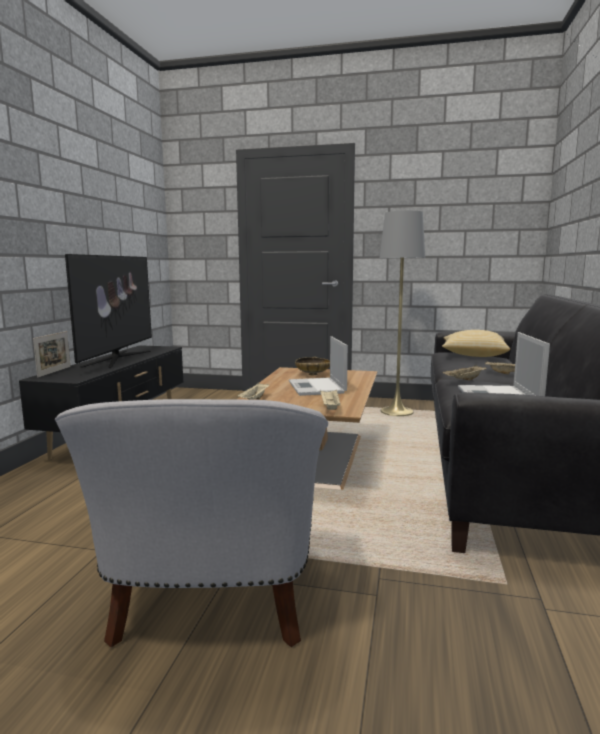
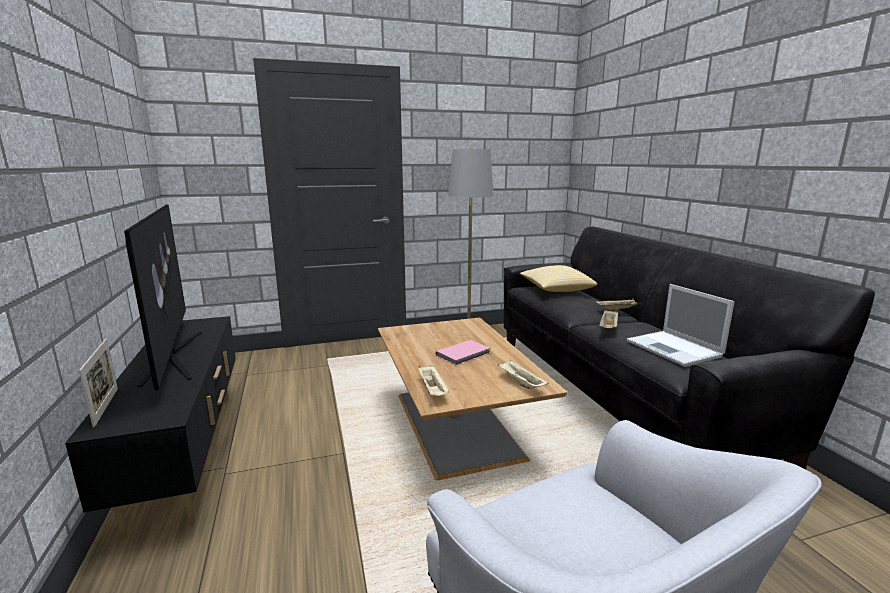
camera: 30 degrees left, 5 degrees up
(313, 374) = (430, 334): beige bowl -> none
(317, 387) = (464, 354): laptop -> pink book

